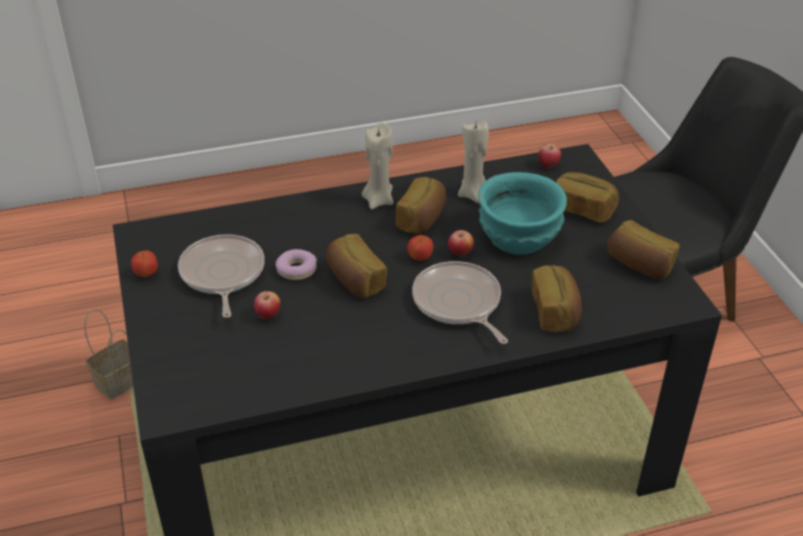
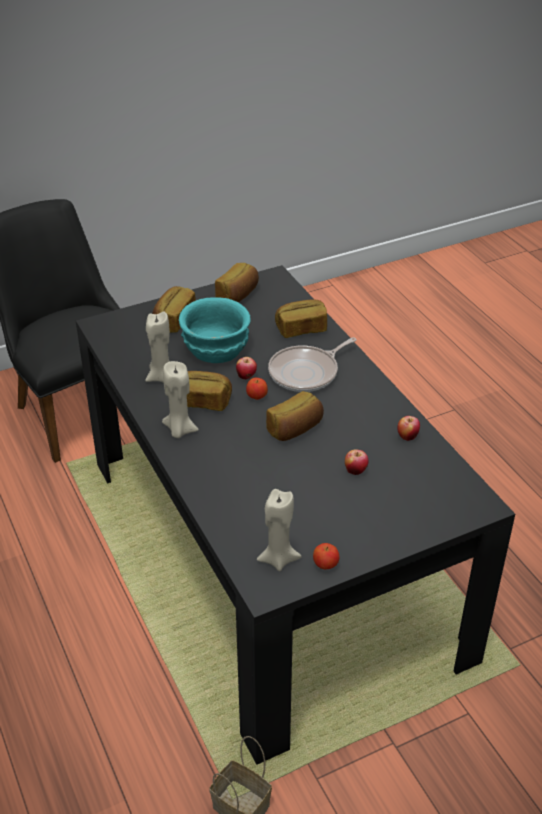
camera: 100 degrees left, 0 degrees up
(170, 245) = (278, 559): none -> beige candle
(222, 275) = (311, 511): frying pan -> none
(296, 270) = (291, 465): donut -> none
(548, 166) = (113, 339): apple -> apple (407, 436)

